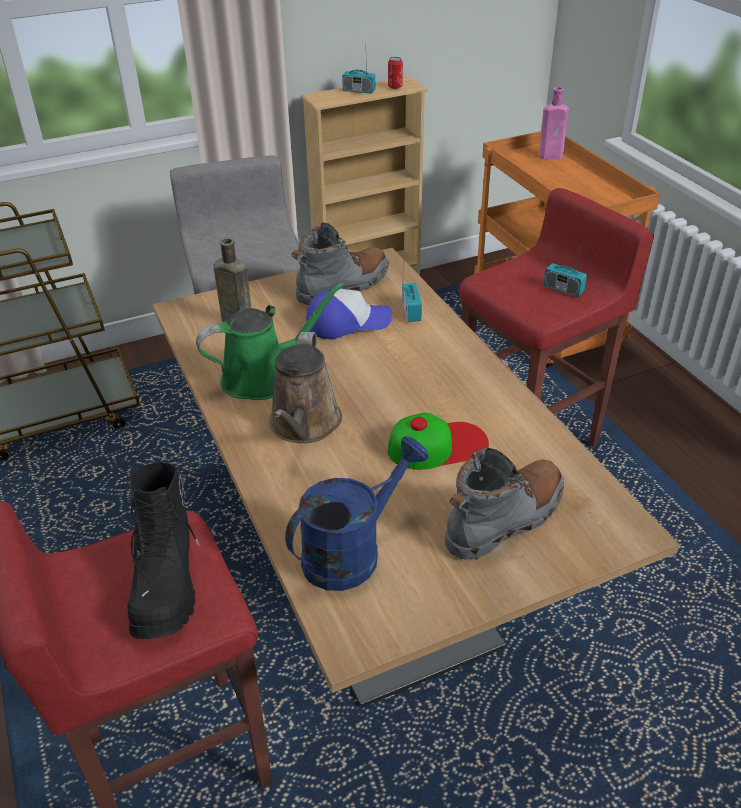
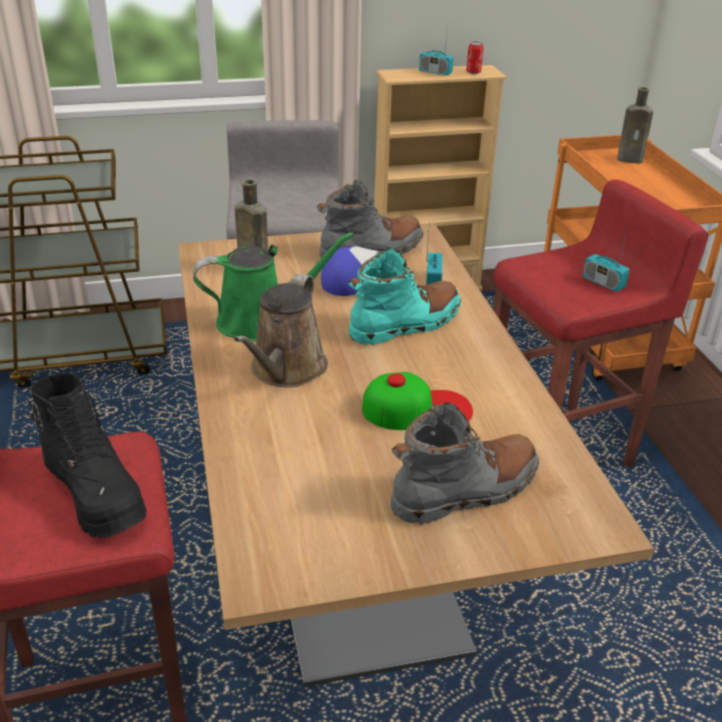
camera: 10 degrees right, 5 degrees down
(167, 582) = (96, 493): black boot -> black boot turned 45 degrees counterclockwise
(352, 551) = (291, 495): blue watering can -> none
(400, 359) = (405, 324): none -> turquoise boot
(552, 156) = (631, 160): pink bottle -> brown bottle

